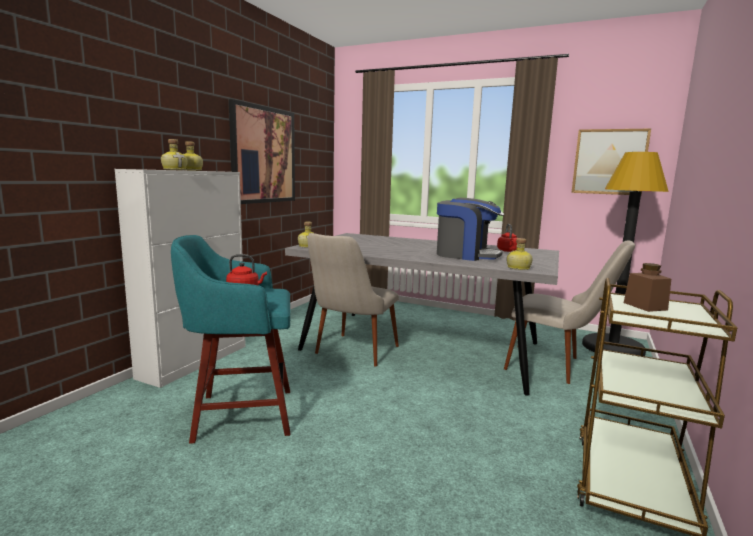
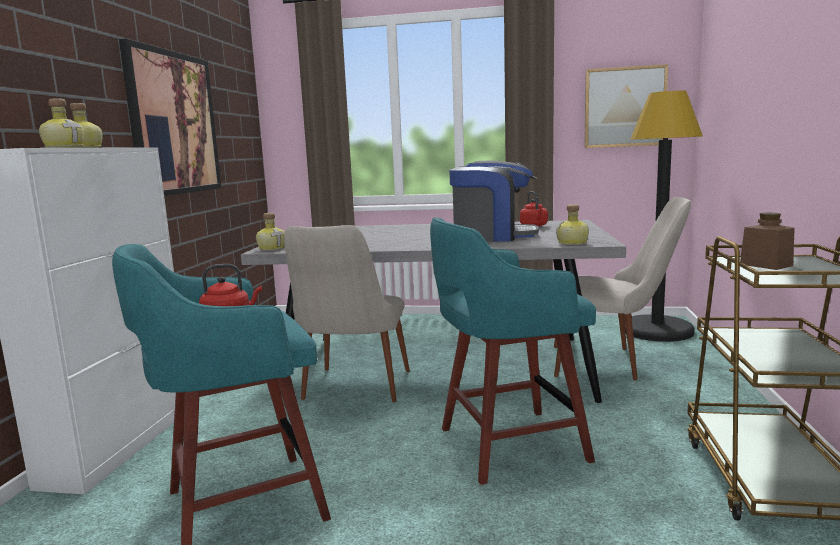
camera: 15 degrees left, 0 degrees up
(437, 412) = (507, 445): none -> turquoise stool

